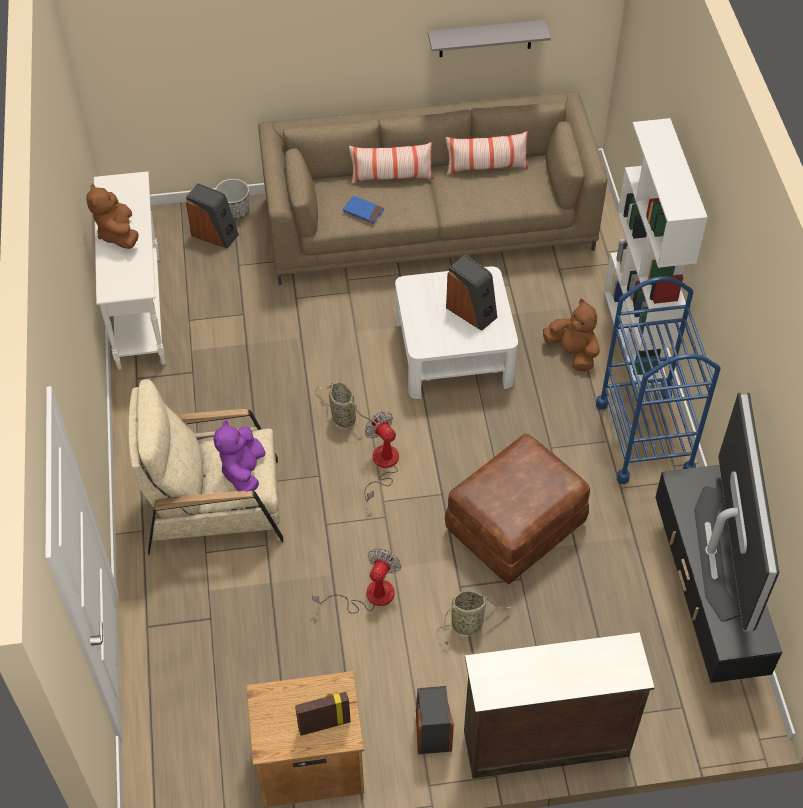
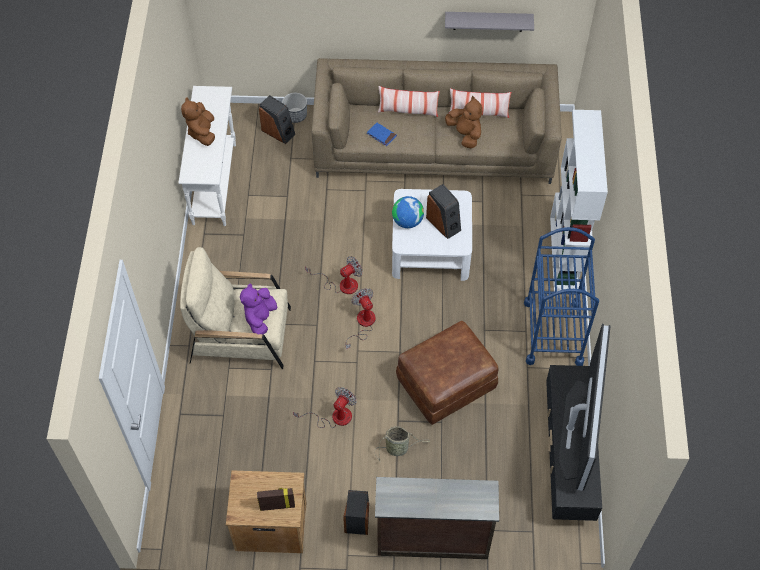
camera: 10 degrees right, 5 degrees up
(342, 417) = (341, 284): basket -> fan
(422, 316) = (407, 221): none -> globe
(572, 353) = (516, 260): brown plush toy -> brown plush toy (465, 134)

